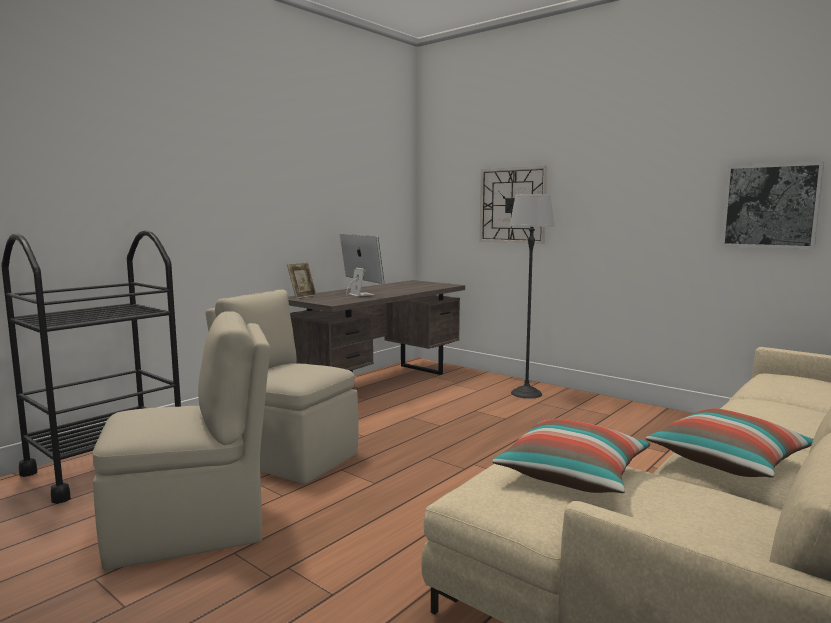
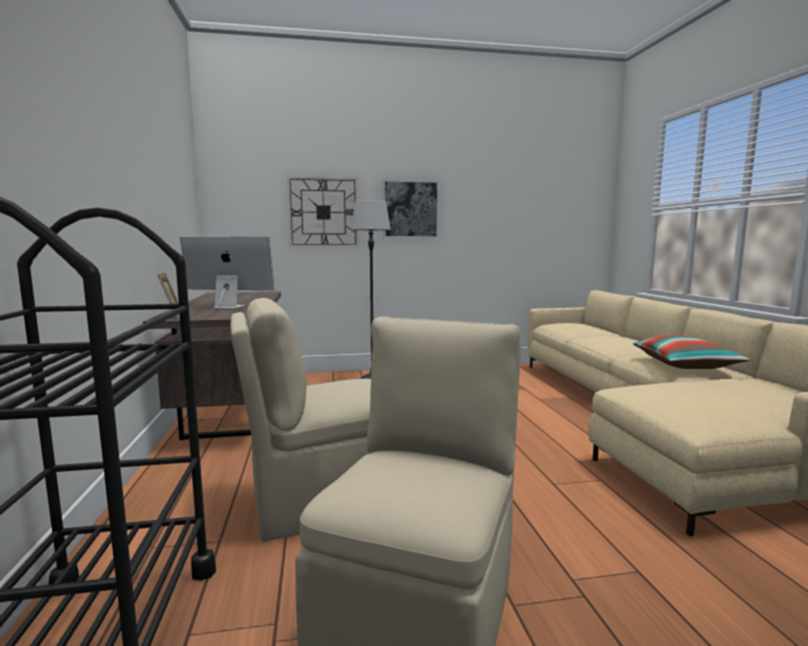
camera: 50 degrees left, 0 degrees up
(572, 474) = (685, 393): pillow -> none
(770, 206) = (522, 216): picture -> picture (410, 209)

